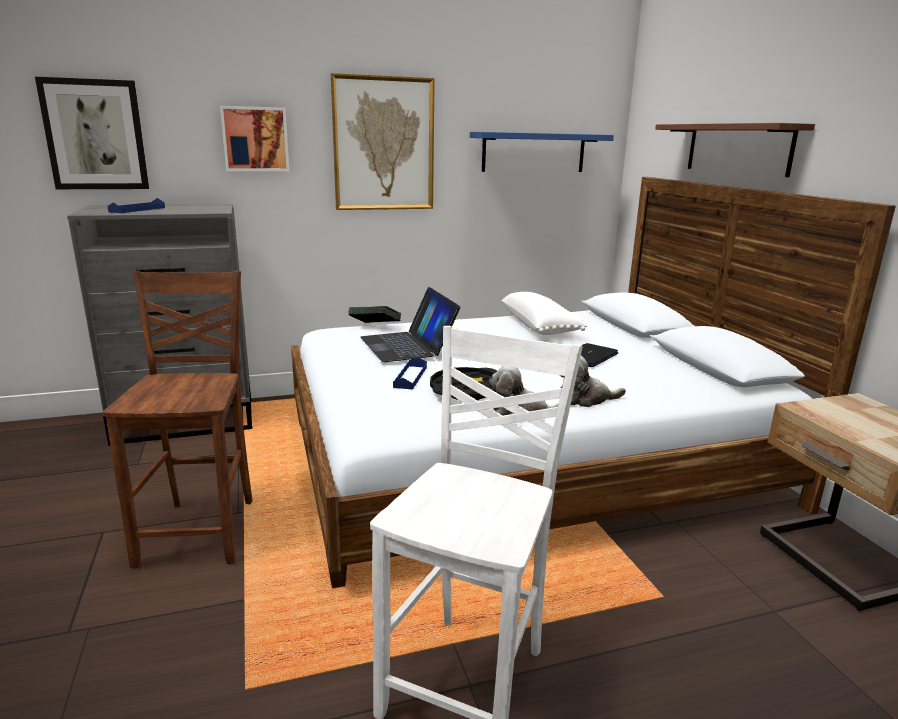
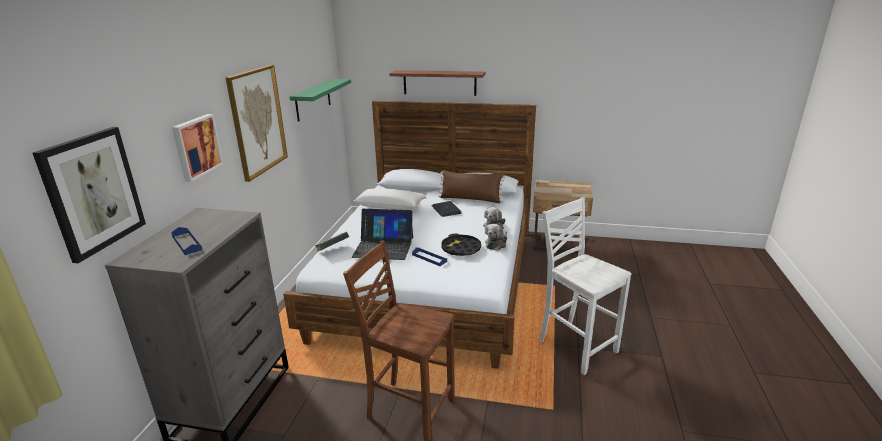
camera: 60 degrees left, 5 degrees up
(533, 152) = (313, 99): blue shelf -> green shelf
(660, 364) = (471, 199): none -> brown pillow

